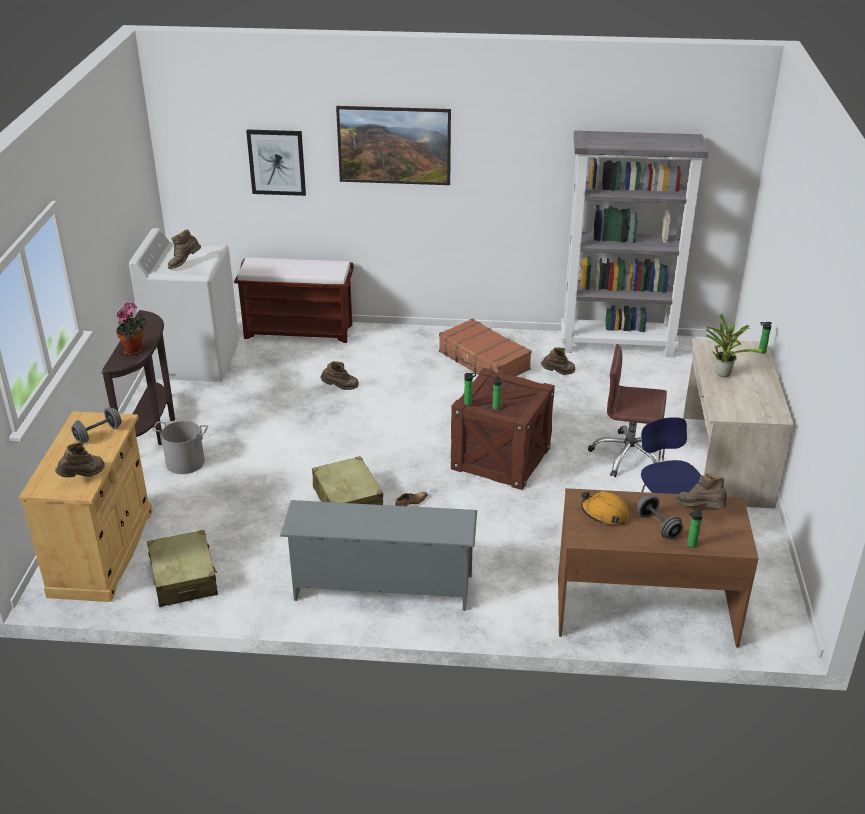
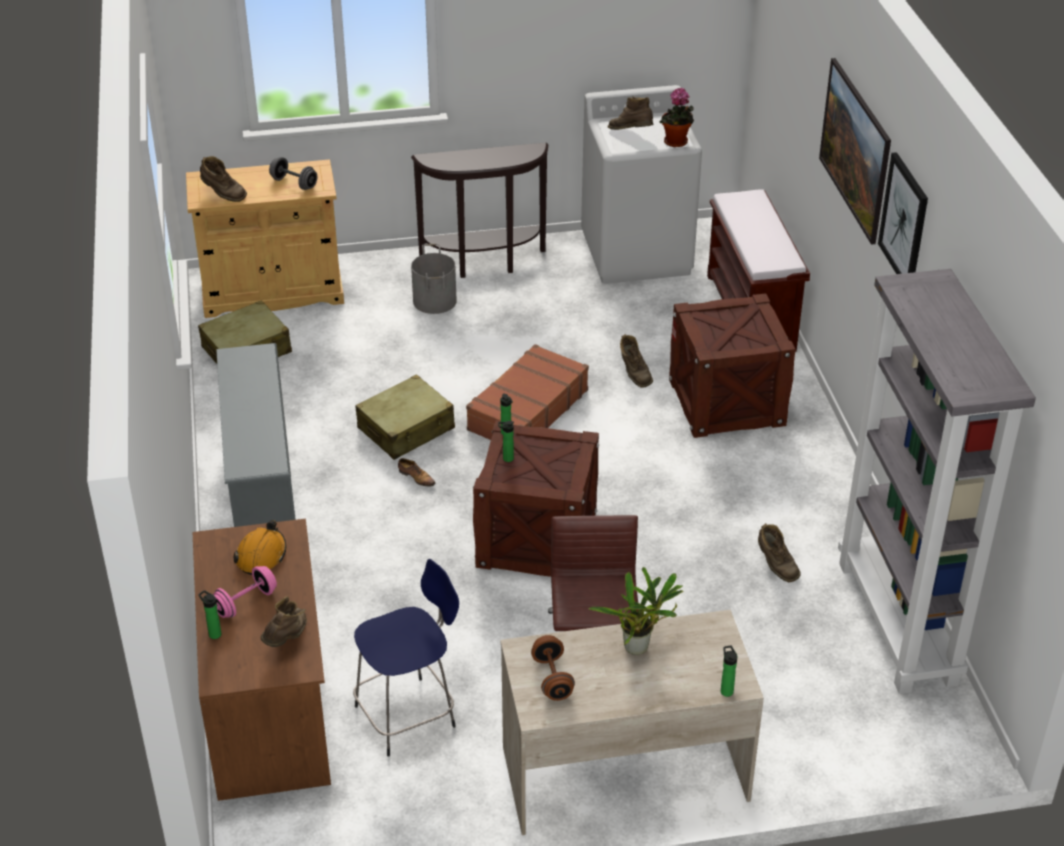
camera: 75 degrees right, 5 degrees up
(135, 350) = (458, 162): potted plant -> potted plant (676, 143)
(276, 162) = (798, 93): picture -> picture (904, 221)
(391, 359) = (726, 402): none -> crate
(483, 361) = (767, 487): brown suitcase -> brown suitcase (527, 410)
(658, 526) = (245, 603): grey dumbbell -> pink dumbbell
(748, 406) = (552, 678): none -> brown dumbbell

